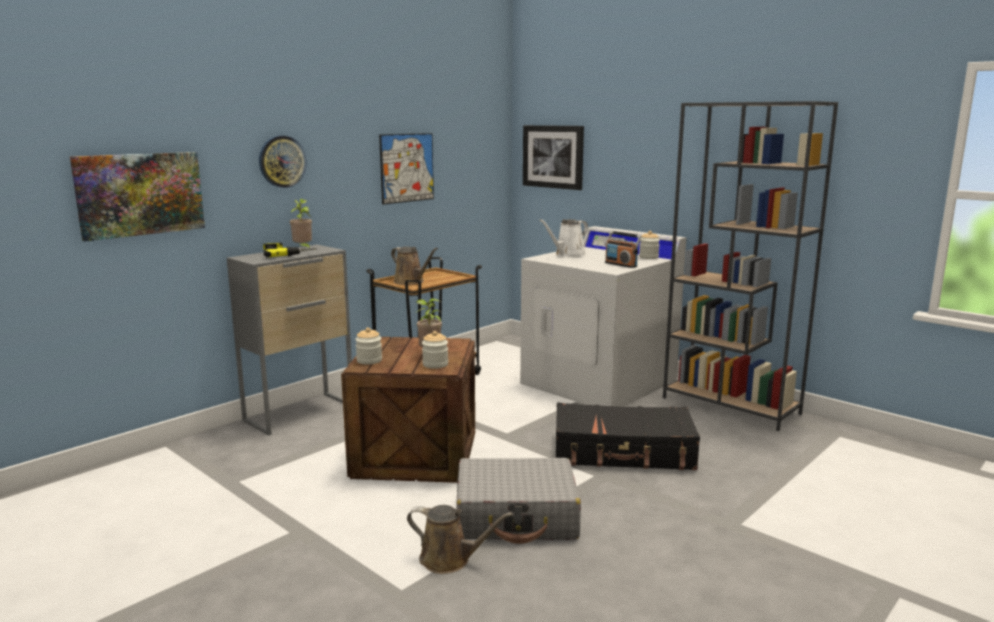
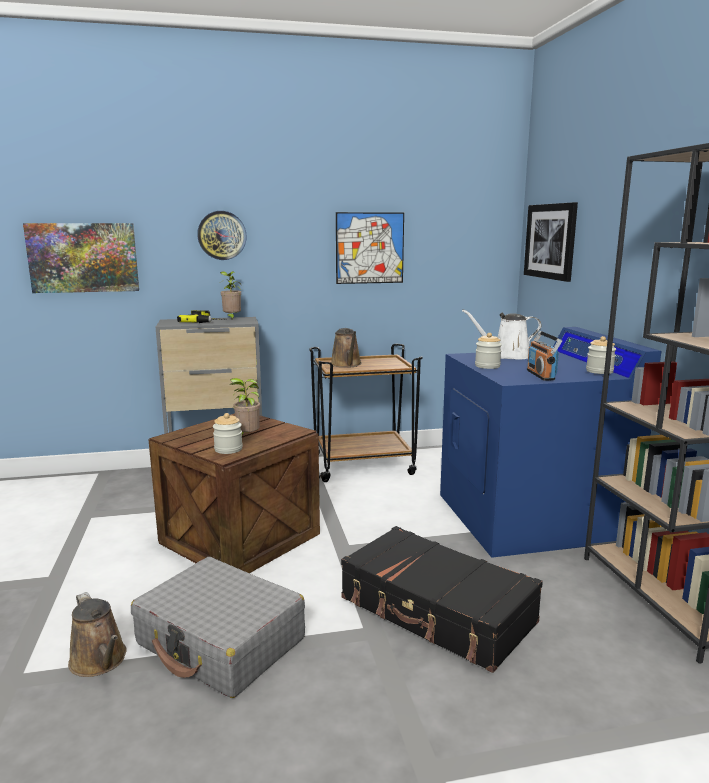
camera: 35 degrees right, 0 degrees up
(369, 360) = (189, 432): jar -> jar (487, 366)
(599, 382) = (530, 516): white washing machine -> blue washing machine

